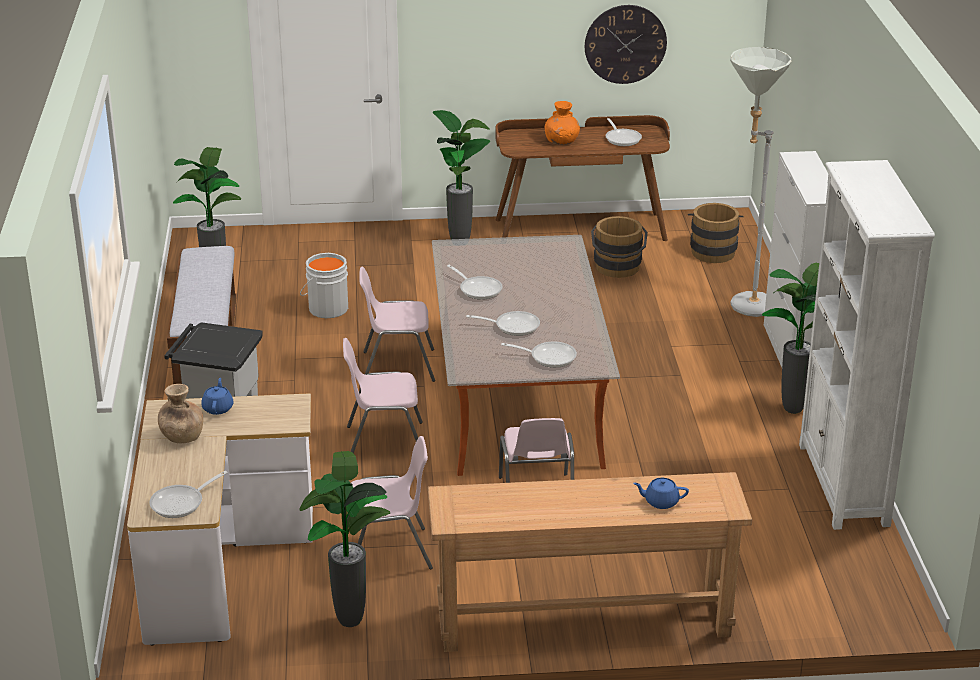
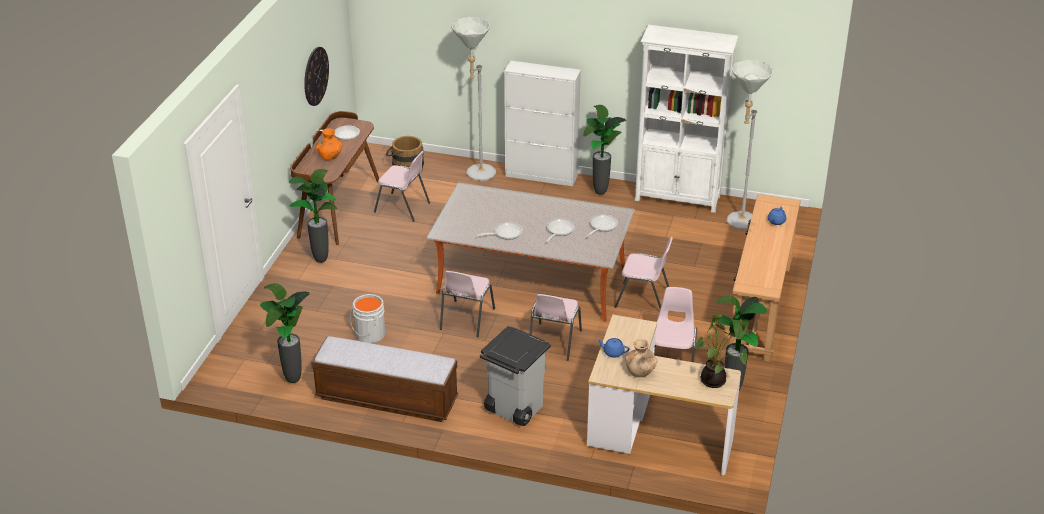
camera: 70 degrees left, 5 degrees up
(181, 503) = (715, 381): frying pan -> potted plant
(617, 269) = (403, 208): brown bucket -> pink chair
(818, 558) = (737, 224): none -> grey floor lamp

